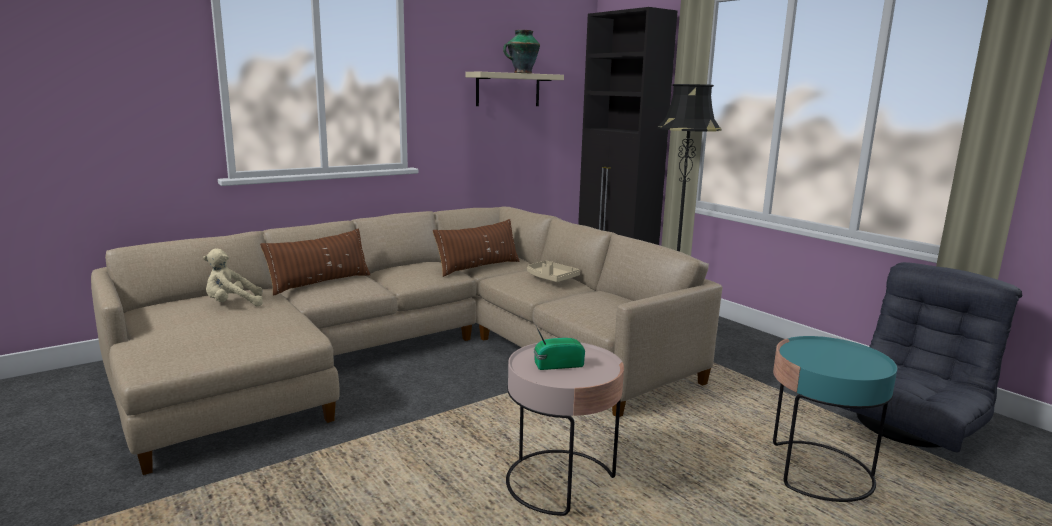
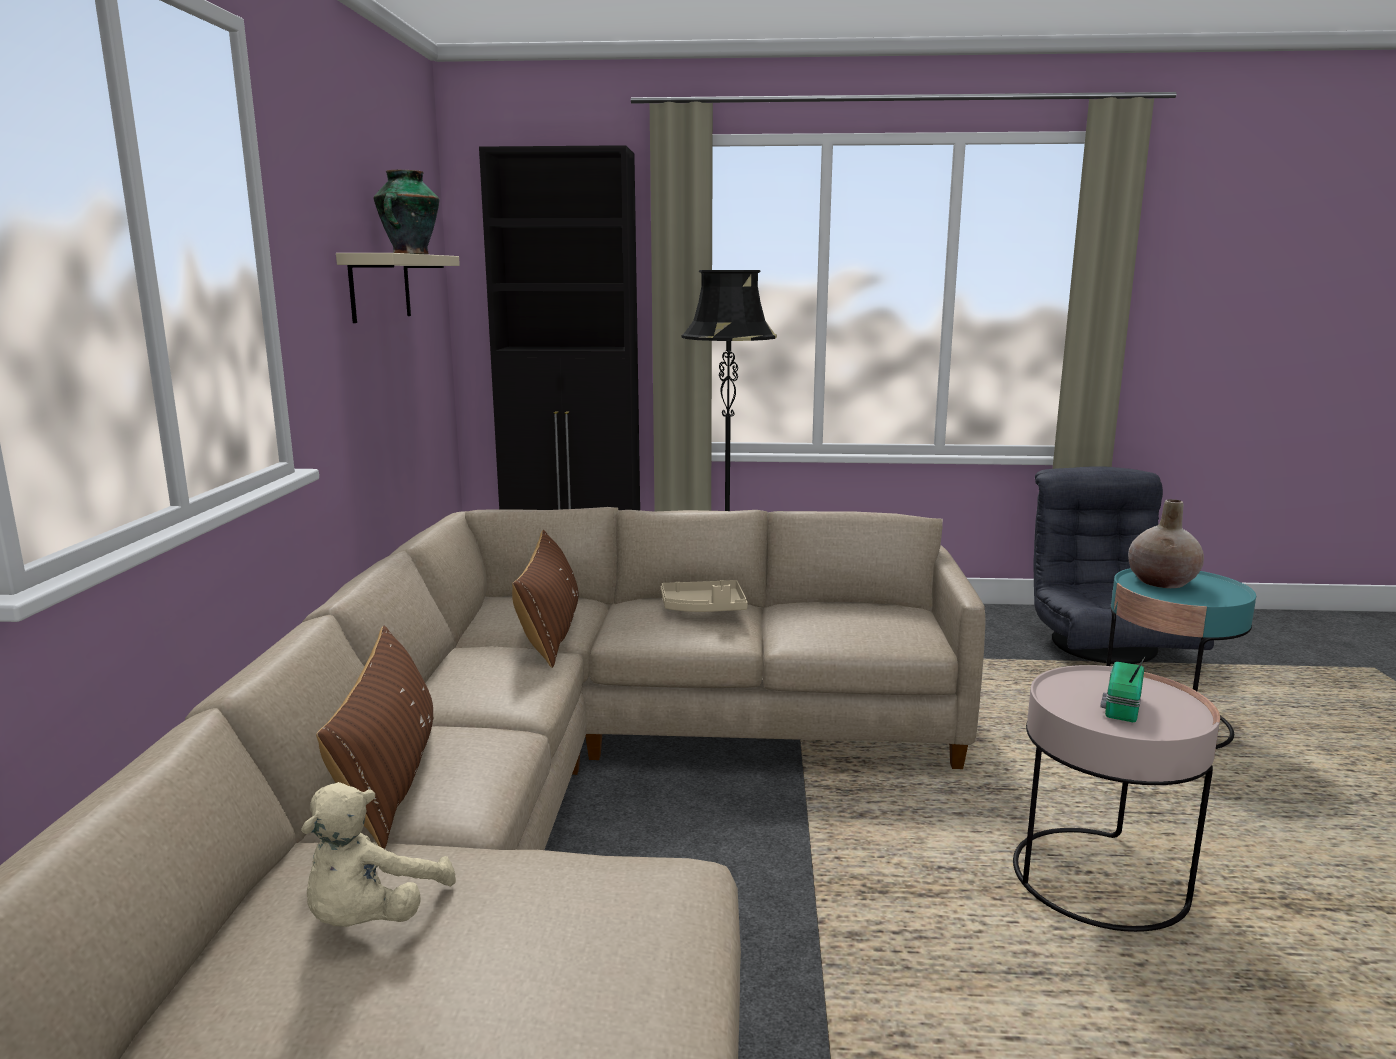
camera: 50 degrees left, 0 degrees up
(830, 351) = (1162, 582): none -> beige vase

